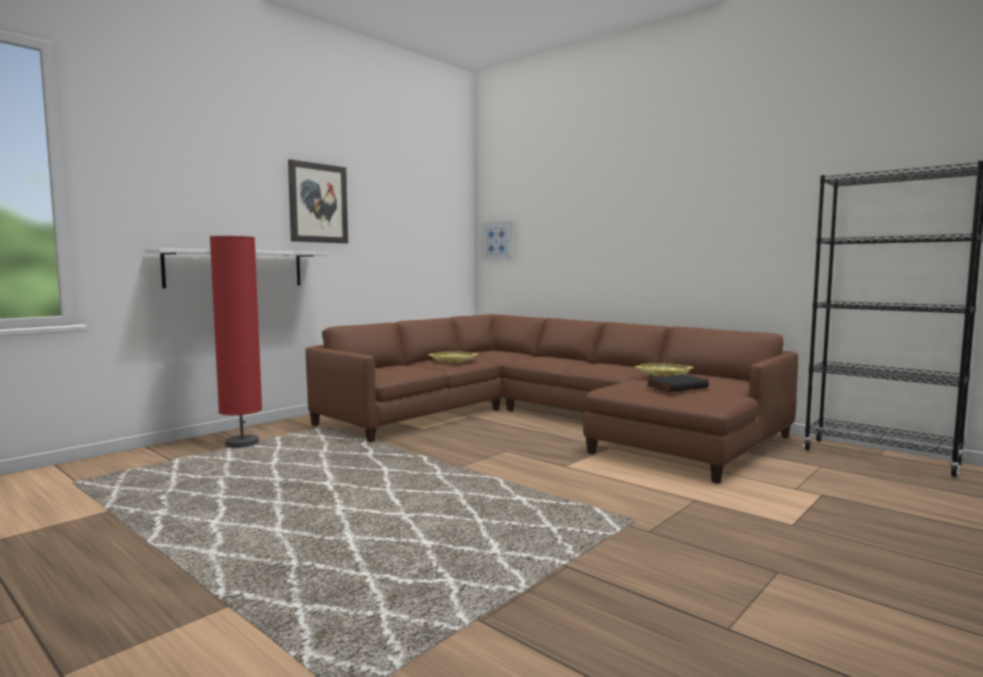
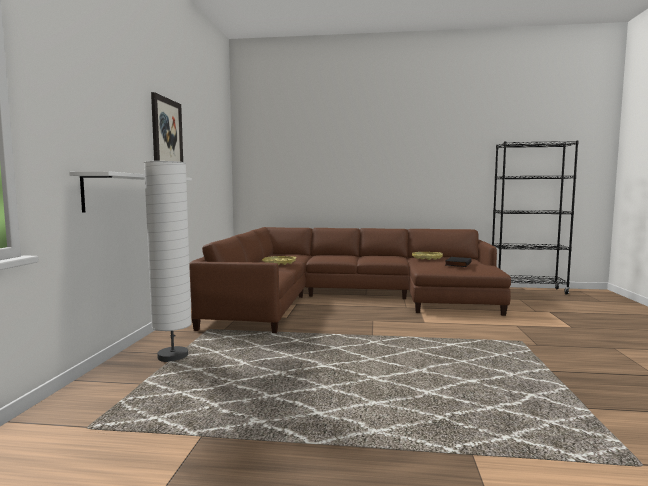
camera: 35 degrees left, 0 degrees up
(242, 444) = (173, 356): red floor lamp -> white floor lamp
(497, 241) = (256, 171): picture -> none

